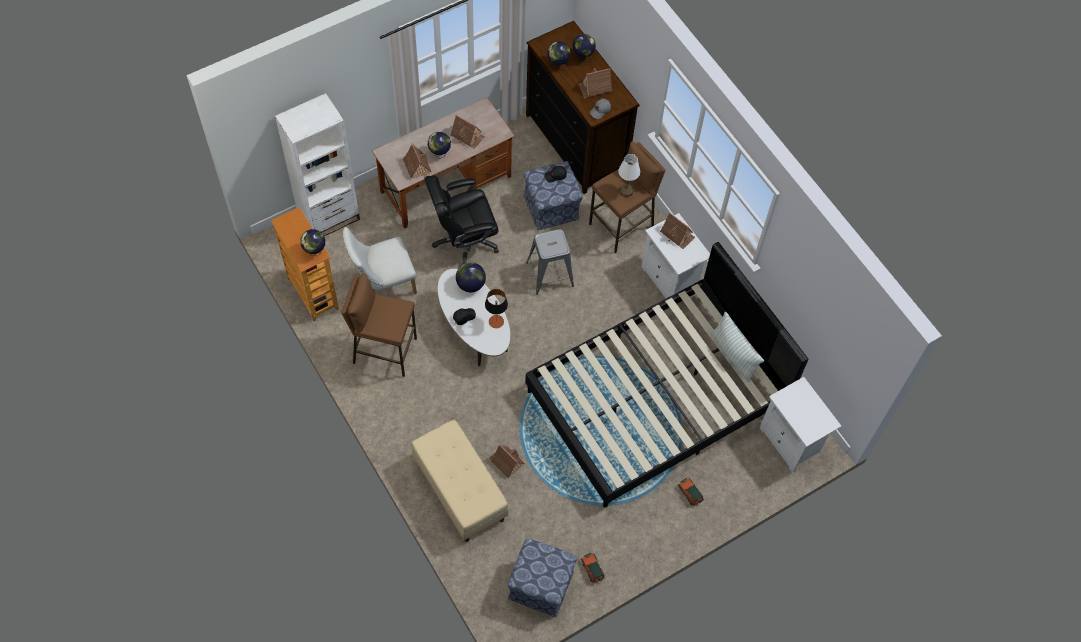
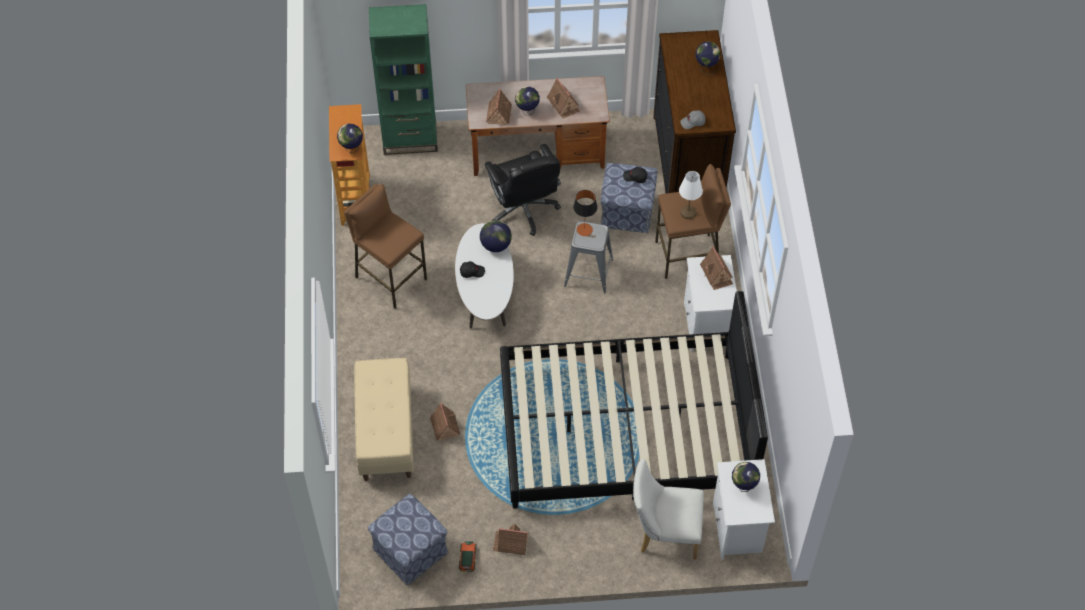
camera: 30 degrees right, 5 degrees down
(329, 217) = (410, 138): white bookcase -> green bookcase
(383, 284) = (424, 218): white chair -> white chair (664, 533)
(464, 241) = (524, 209): black office chair -> black office chair turned 120 degrees counterclockwise
(496, 321) = (499, 288): table lamp -> table lamp (584, 229)
(558, 64) = (677, 65): globe -> globe (743, 486)
(595, 87) = (701, 99): toy house -> toy house (511, 543)
(690, 493) = (605, 533): toy car -> none
(733, 355) = (716, 415): pillow -> none

